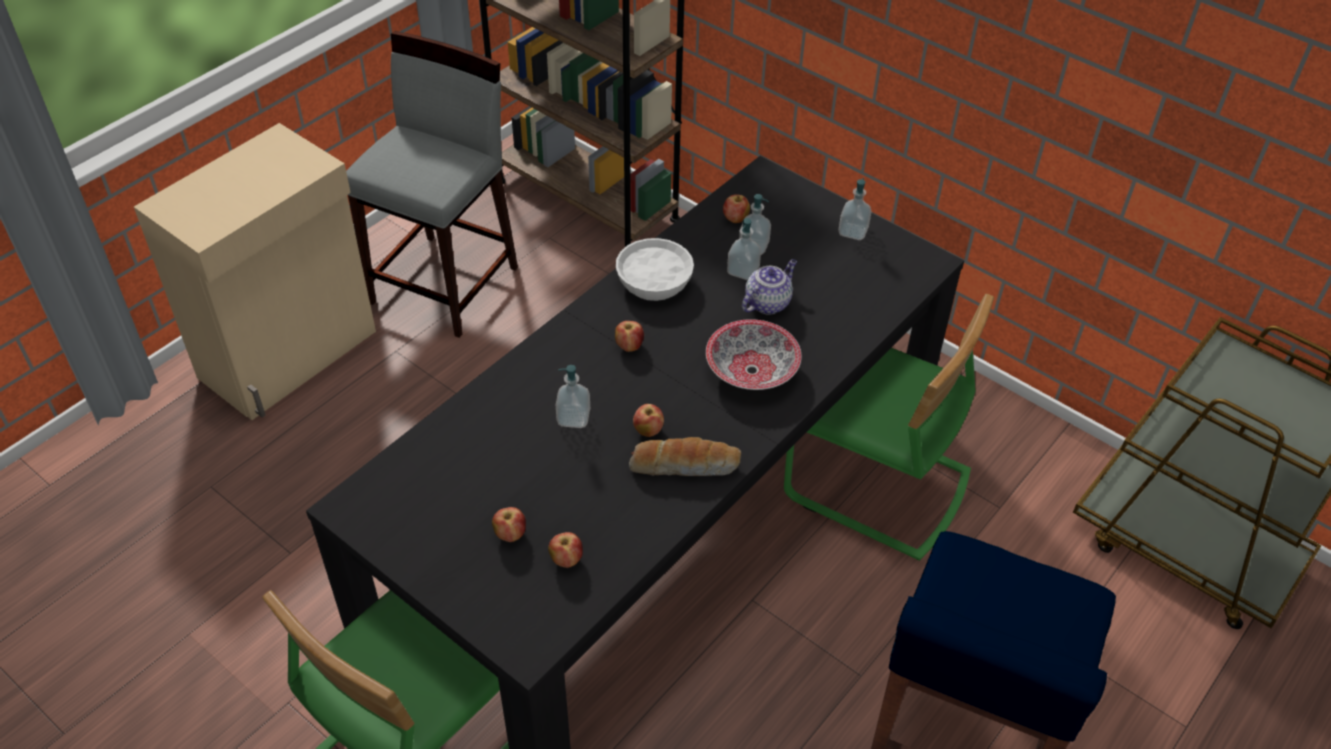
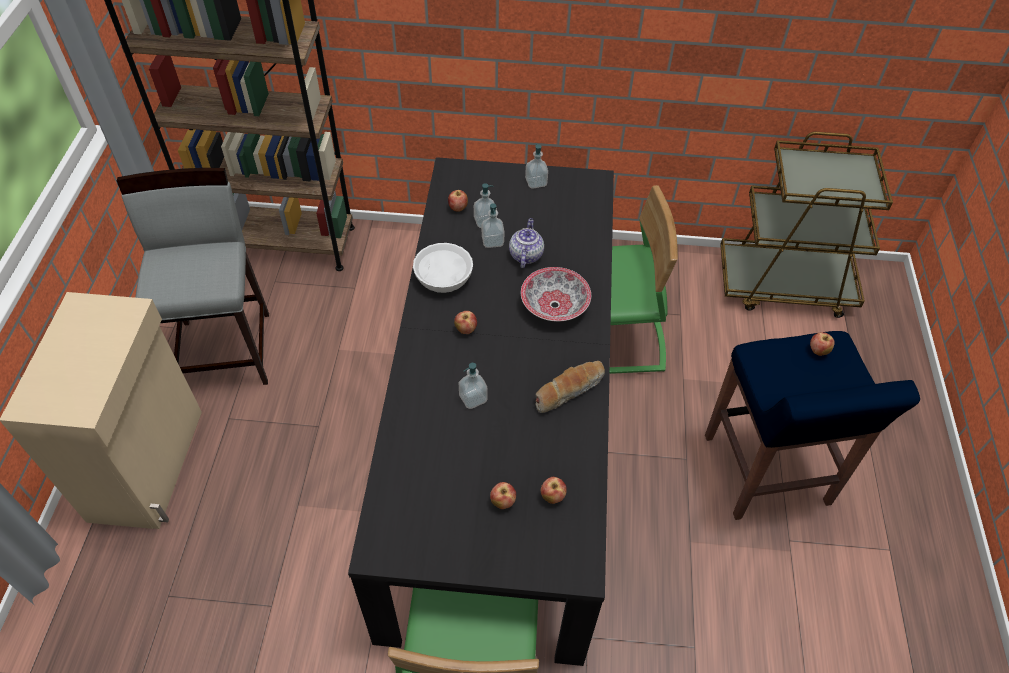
camera: 35 degrees left, 5 degrees up
(648, 431) = (527, 380): apple -> apple (818, 351)

